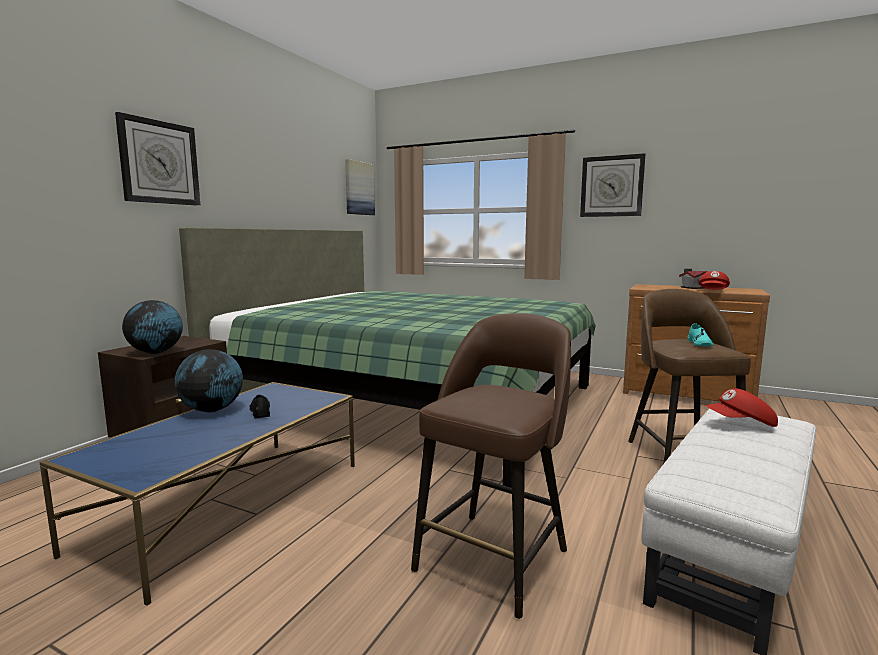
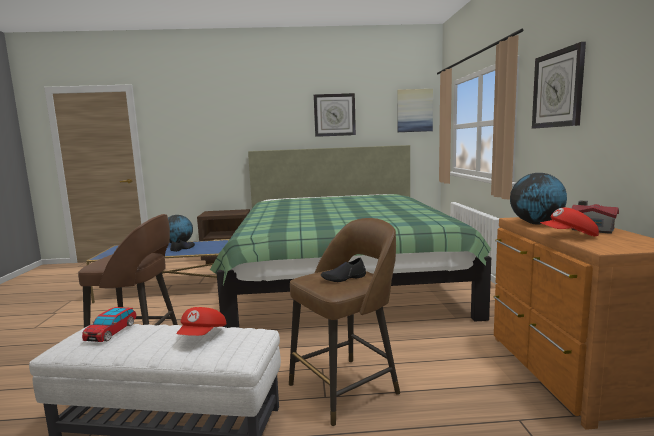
camera: 60 degrees right, 0 degrees up
(155, 352) = (210, 214): globe -> globe (536, 223)
(159, 162) = (240, 117): wall clock -> wall clock (334, 115)
(699, 344) = (343, 278): turquoise shoe -> black shoe
(717, 464) = (111, 332): none -> toy car
(741, 424) = (203, 335): red cap -> red cap turned 135 degrees counterclockwise

